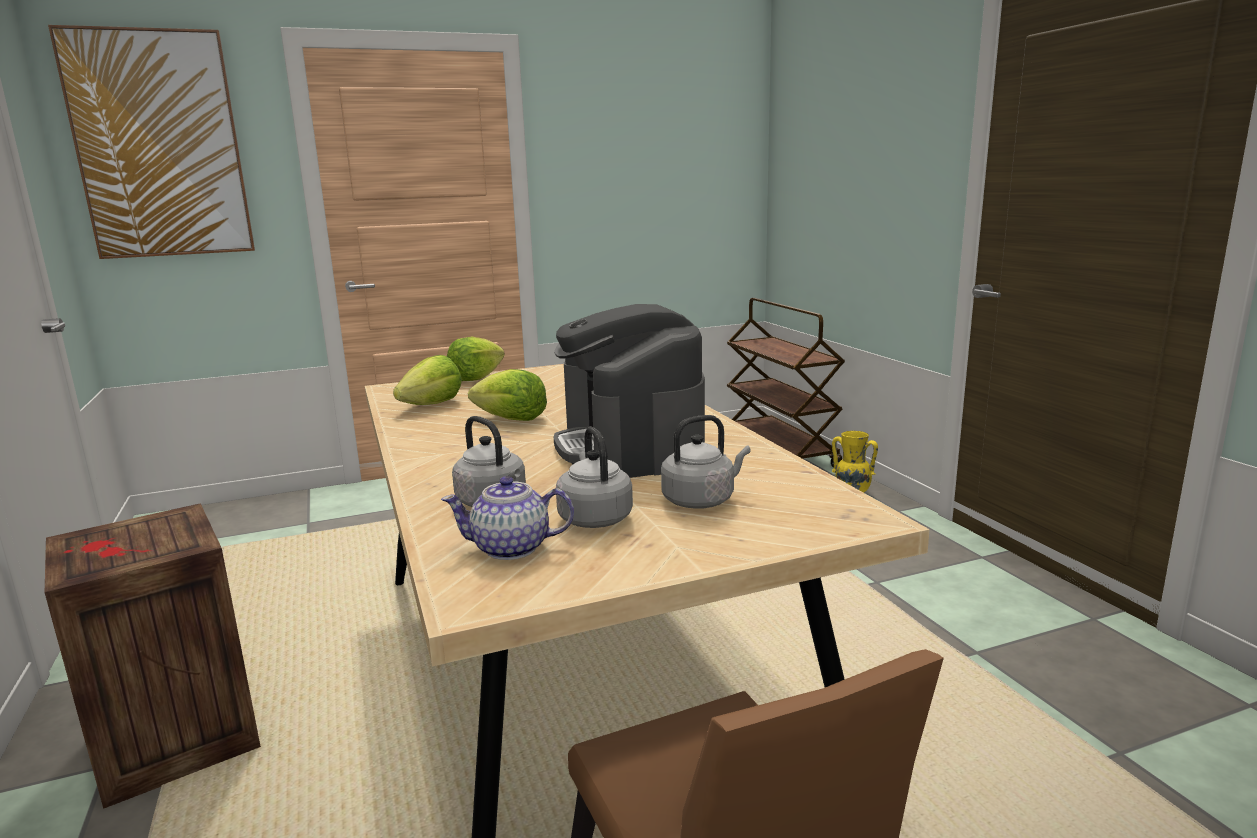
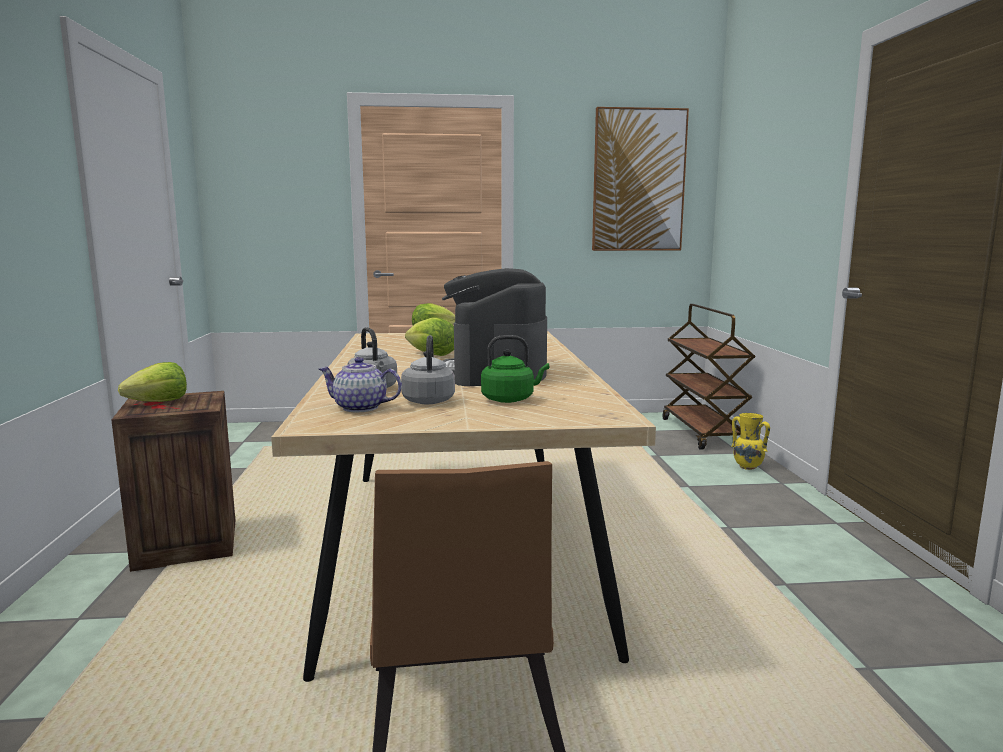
camera: 15 degrees right, 5 degrees down
(159, 145) = (262, 171): picture -> picture (638, 180)
(432, 405) = (388, 344): lettuce -> lettuce (159, 402)
(701, 500) = (510, 399): grey kettle -> green kettle

